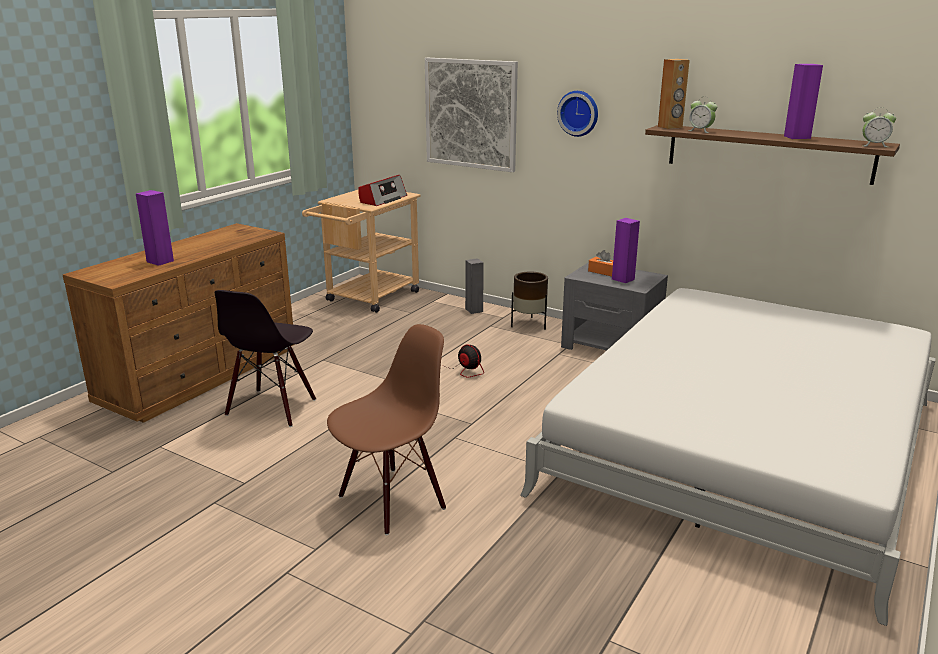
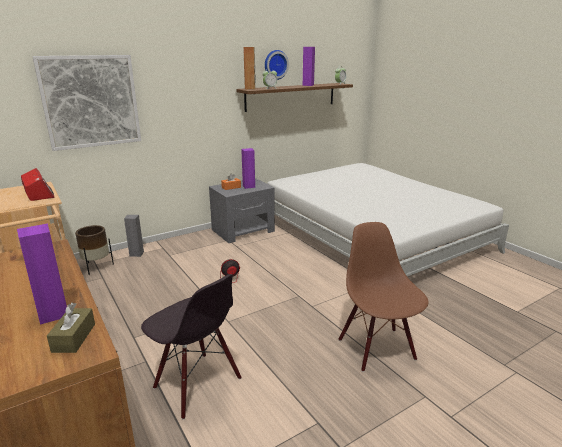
camera: 65 degrees left, 0 degrees up
(132, 273) = (74, 337): none -> brown tissue box
(529, 324) = (185, 243): brown planter -> brown planter (97, 267)
(579, 113) = (184, 89): wall clock -> wall clock (275, 64)

